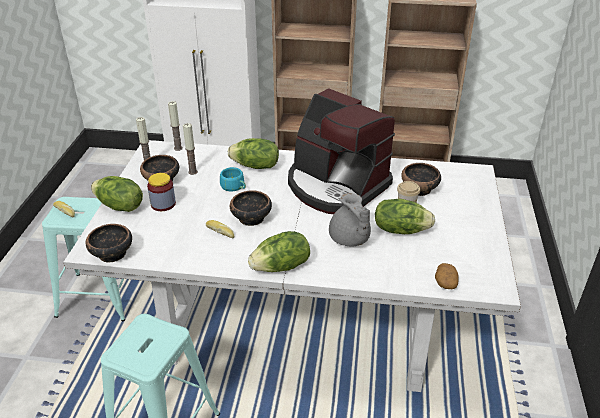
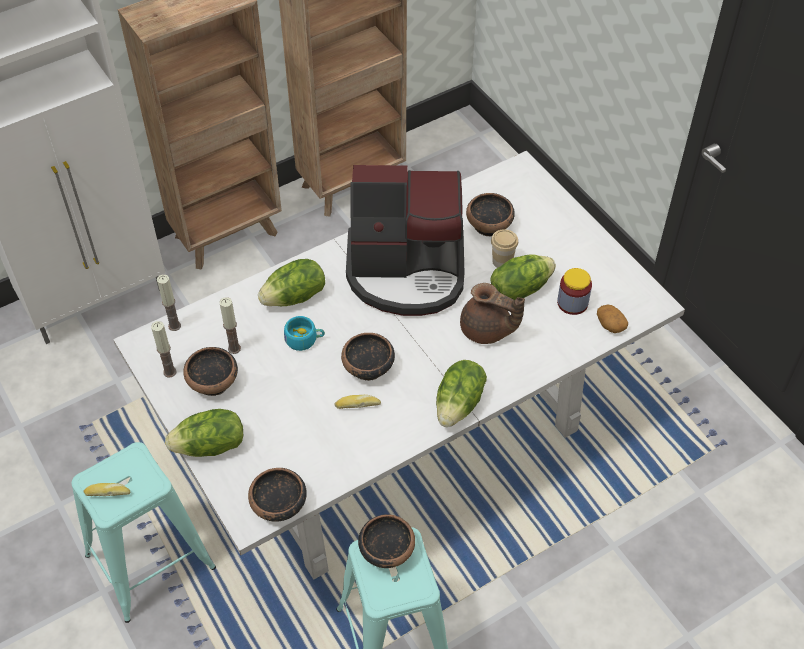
camera: 40 degrees left, 15 degrees up
(155, 331) = (386, 550): none -> bowl
(163, 204) = (255, 411): jar -> jar (572, 303)
(349, 239) = (487, 330): grey teapot -> brown teapot

